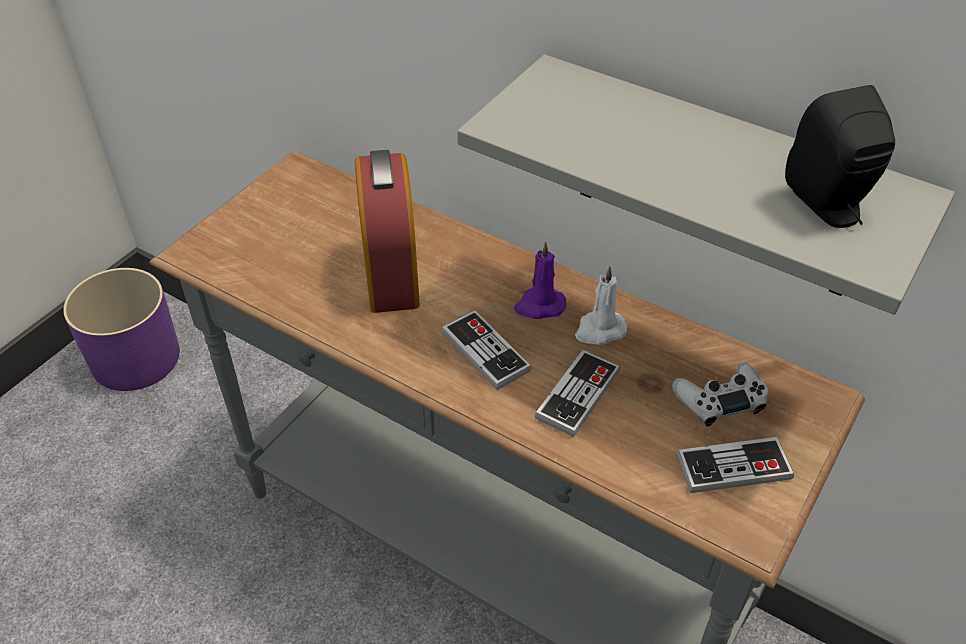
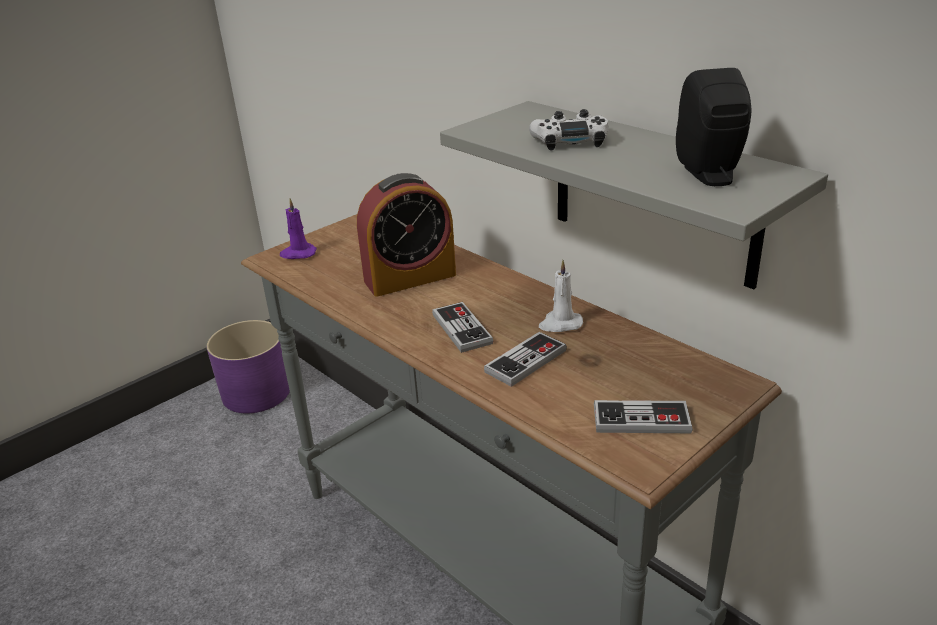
camera: 15 degrees right, 15 degrees down
(391, 272) = (410, 278): alarm clock -> alarm clock turned 60 degrees clockwise
(539, 305) = (517, 306): purple candle -> purple candle (298, 254)
(720, 400) = (646, 376): white game controller -> white game controller (570, 140)

